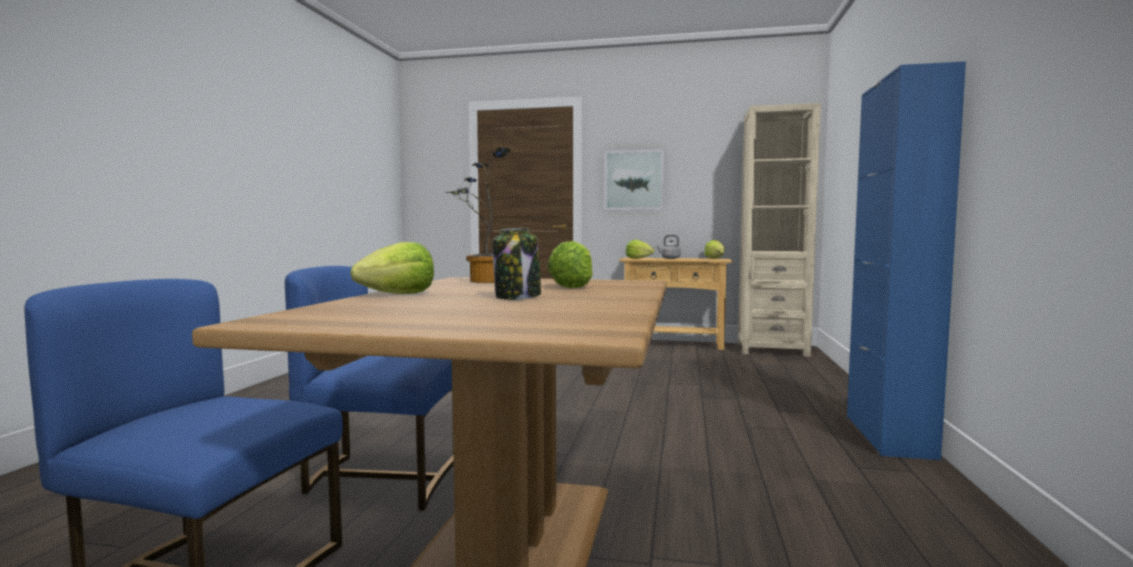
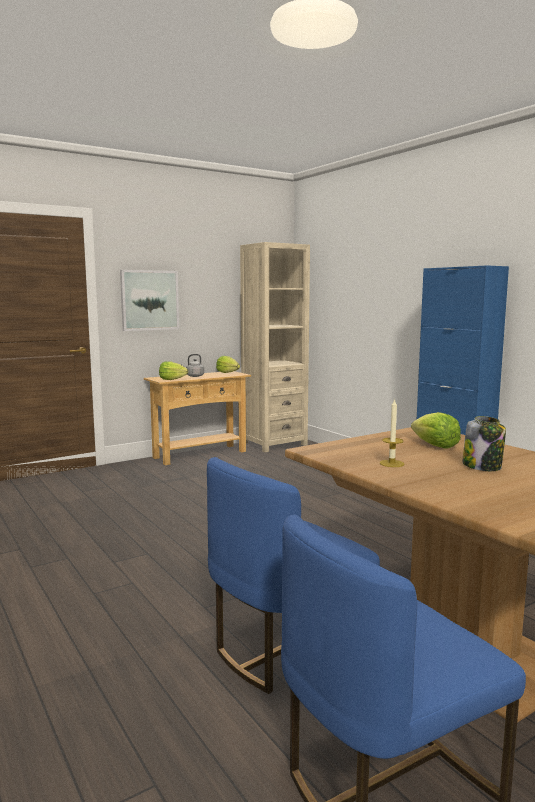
camera: 45 degrees left, 5 degrees up
(399, 294) = (419, 483): lettuce -> none
(460, 287) = (391, 463): none -> candle
(483, 281) = (353, 451): potted plant -> none

